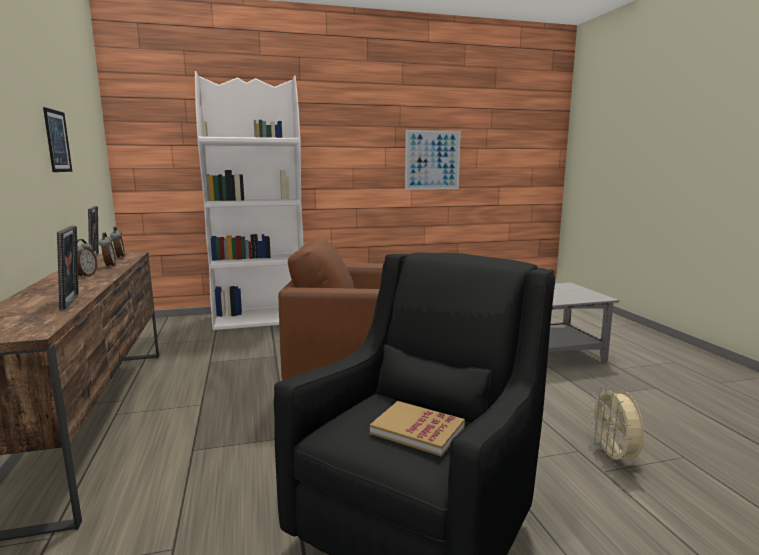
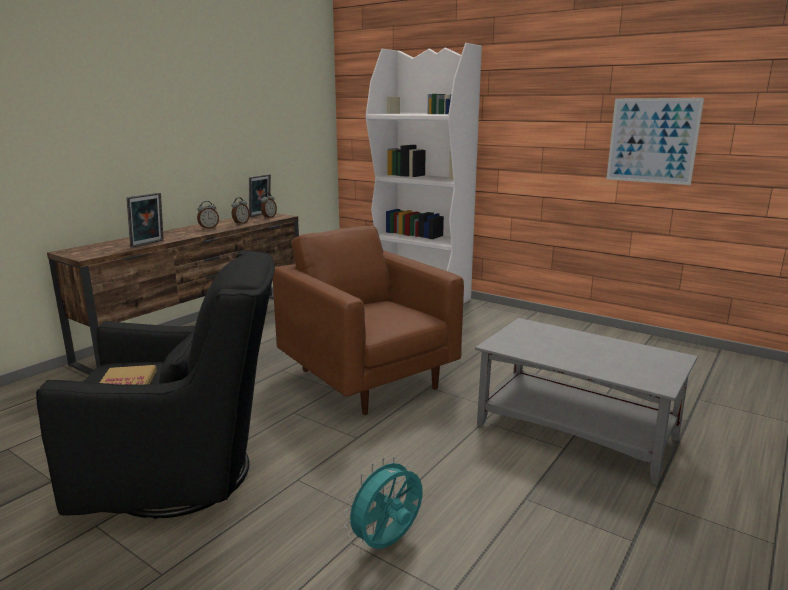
camera: 50 degrees right, 5 degrees up
(57, 141) = (242, 123): picture -> none
(613, 457) = (387, 543): beige fan -> turquoise fan

